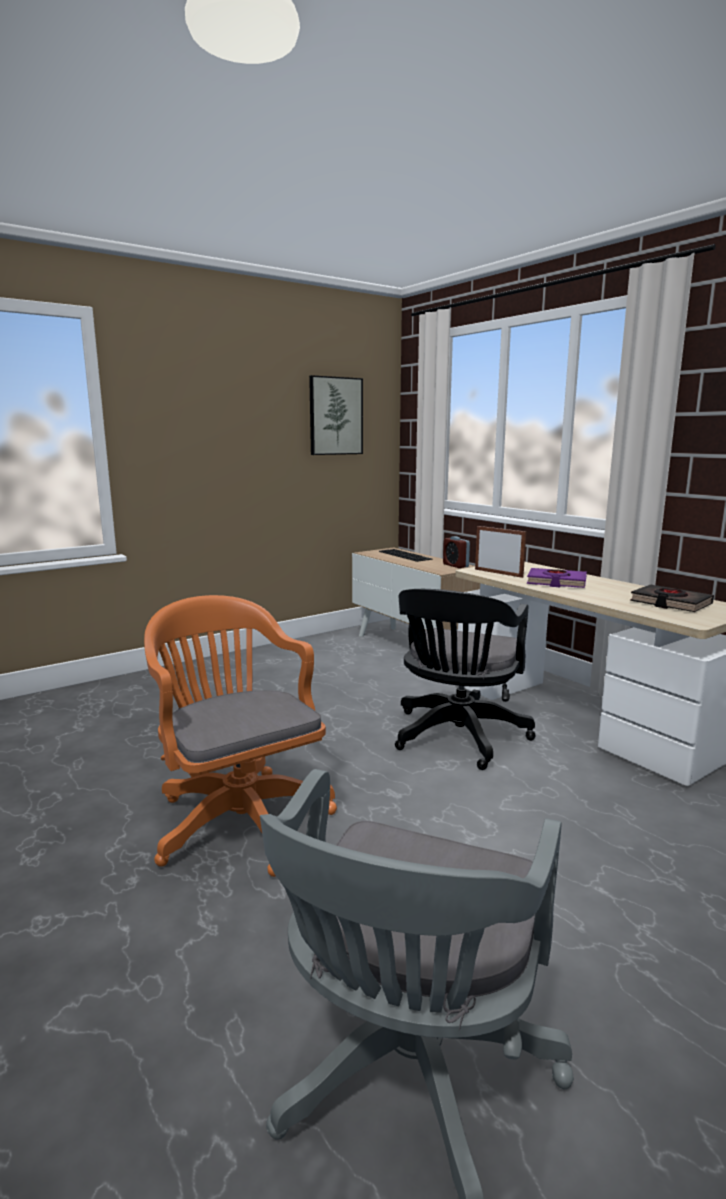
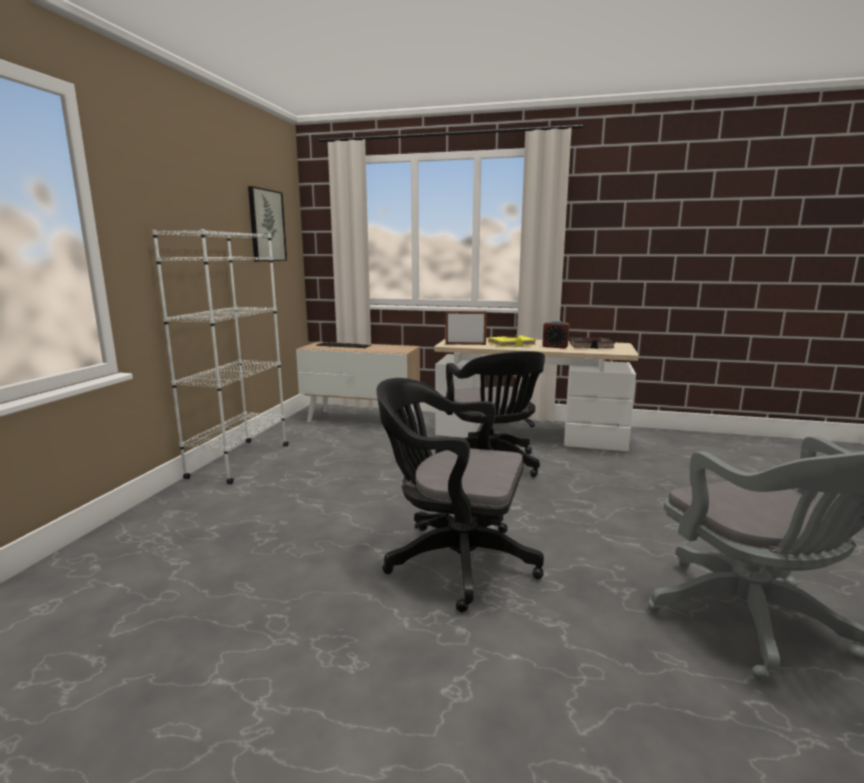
camera: 40 degrees left, 0 degrees up
(238, 818) = (453, 560): orange office chair -> black office chair
(244, 659) = (239, 461): none -> white bookcase
(455, 565) = (399, 347): alarm clock -> alarm clock (555, 347)
(556, 582) = (511, 344): purple book -> yellow book

